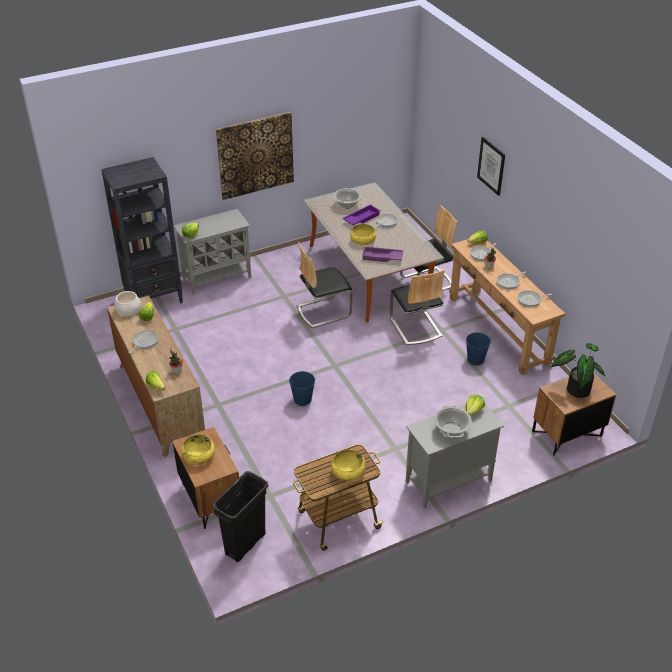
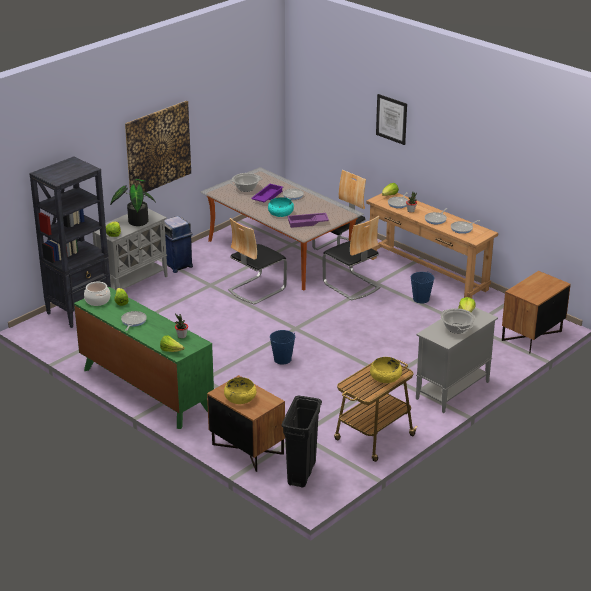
camera: 20 degrees left, 10 degrees down
(160, 402) = (145, 389): brown dresser -> green dresser
(267, 267) = (178, 265): none -> blue trash can
(363, 240) = (280, 213): yellow bowl -> turquoise bowl
(576, 388) = (535, 286): potted plant -> potted plant (136, 221)

